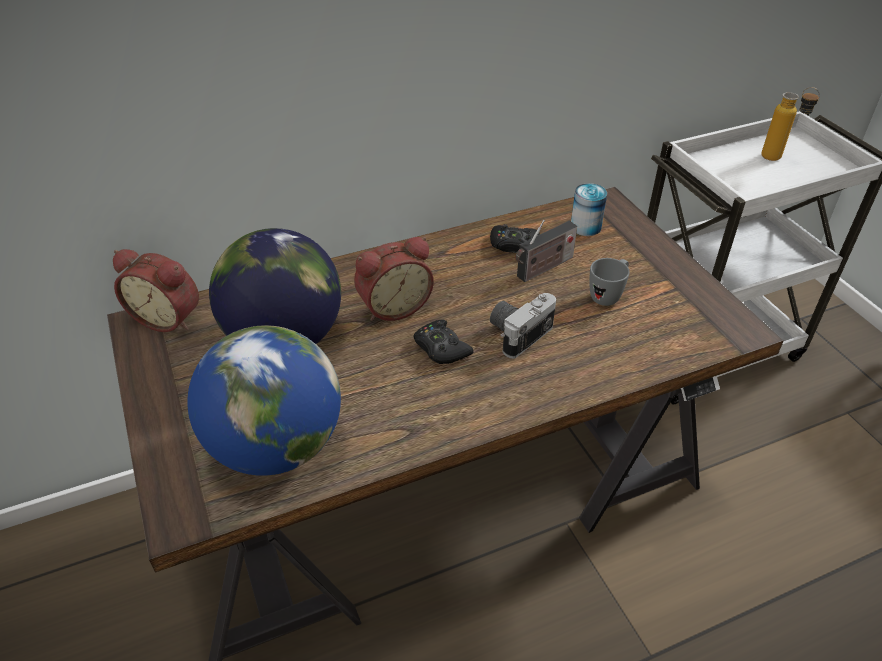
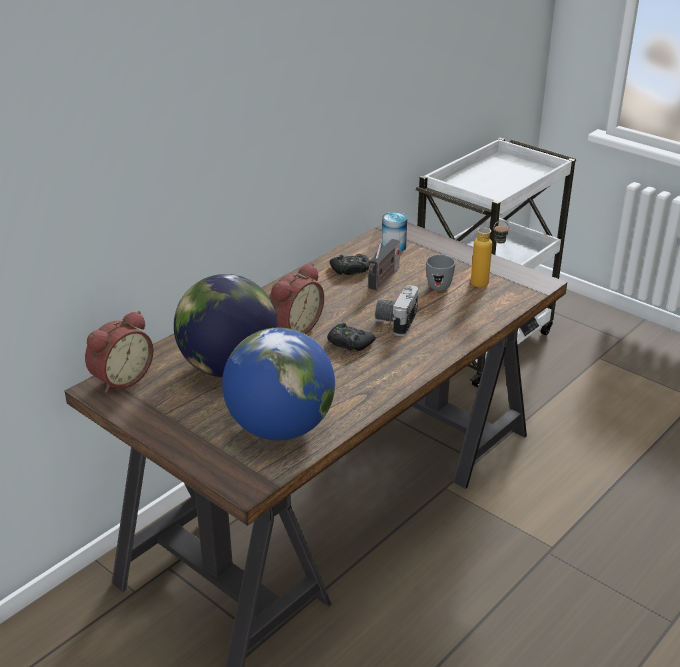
camera: 25 degrees left, 10 degrees down
(168, 317) = (120, 378): alarm clock -> alarm clock turned 45 degrees counterclockwise
(778, 159) = (500, 174): bottle -> bottle (486, 285)

